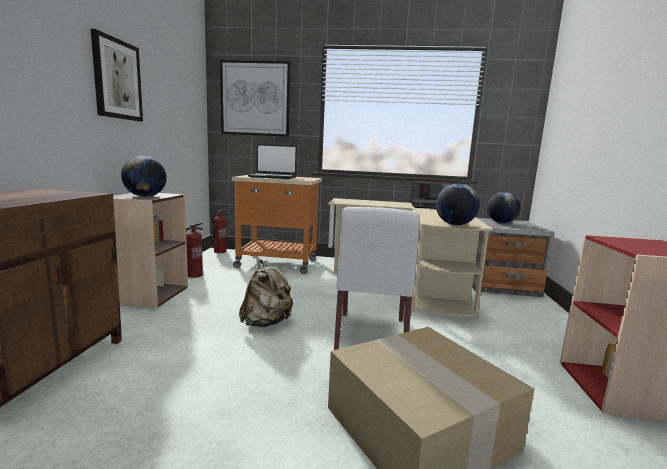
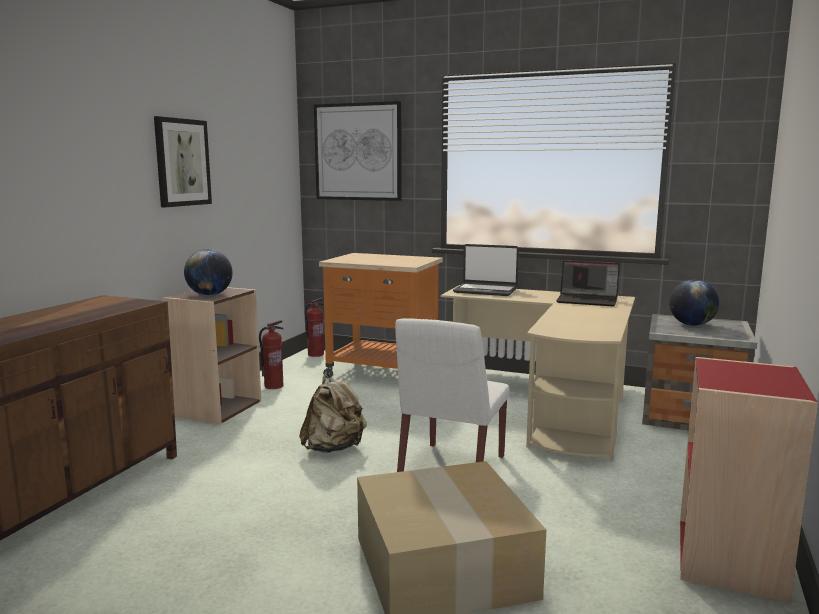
camera: 15 degrees right, 0 degrees up
(273, 177) = (372, 260): laptop -> laptop (485, 290)
(455, 225) = (572, 334): globe -> none

